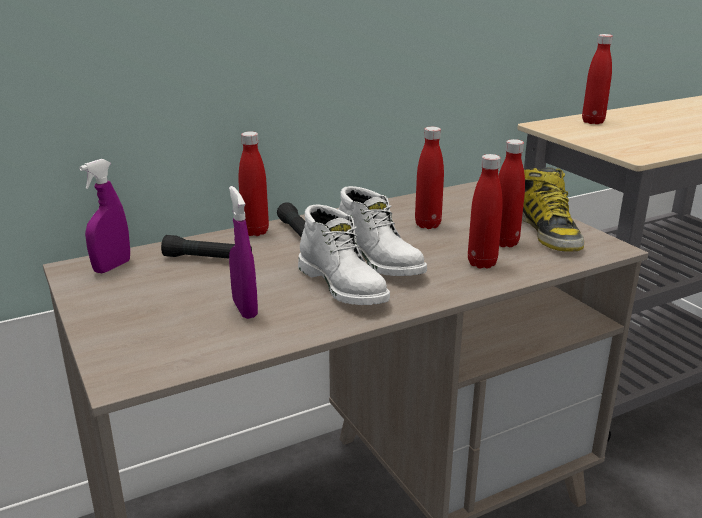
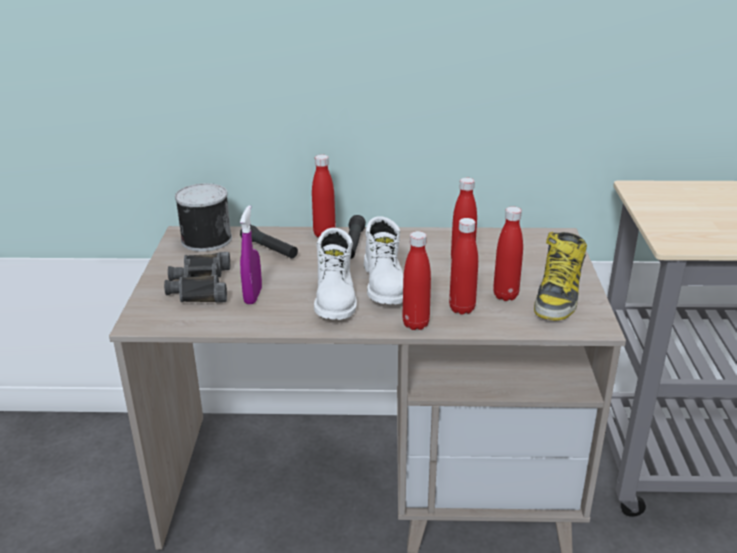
camera: 30 degrees right, 5 degrees up
(112, 267) = (205, 239): purple spray bottle -> can
(162, 315) = (199, 285): none -> black binoculars
(592, 122) = (696, 193): red bottle -> red bottle (415, 324)

